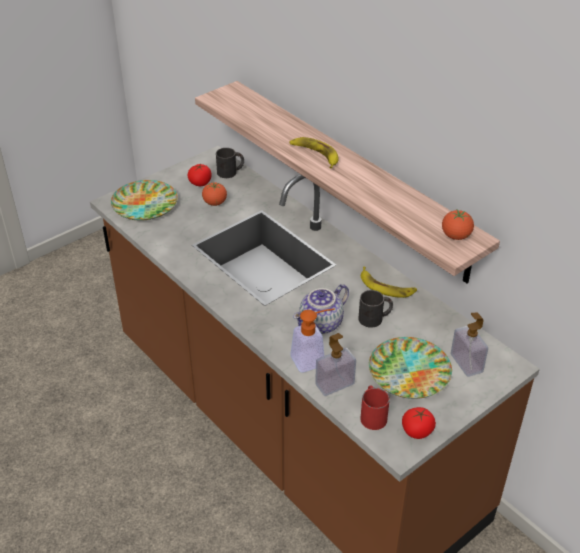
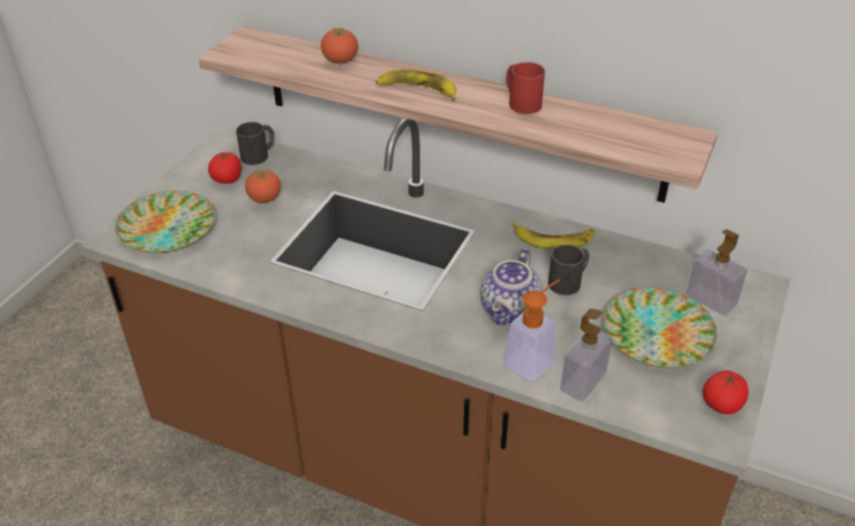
camera: 25 degrees left, 0 degrees up
(372, 414) = (656, 403): red mug -> red mug (520, 102)
(456, 236) = (667, 140): tomato -> tomato (340, 61)

